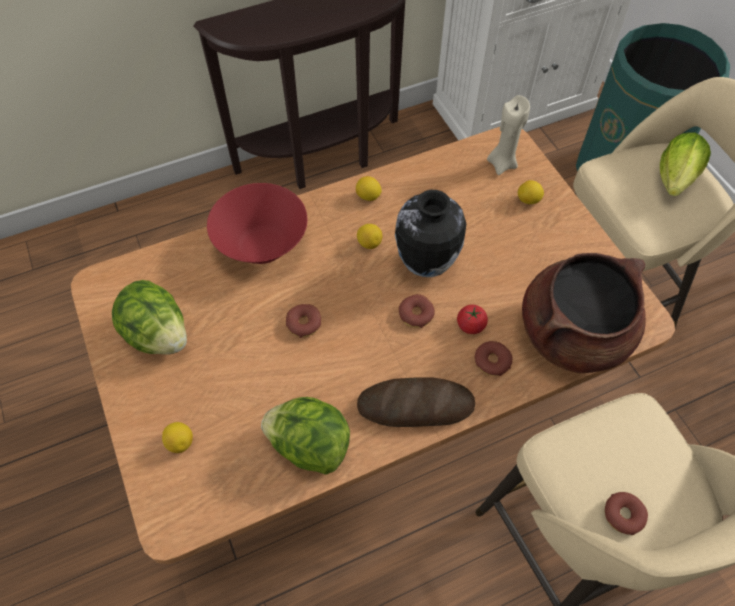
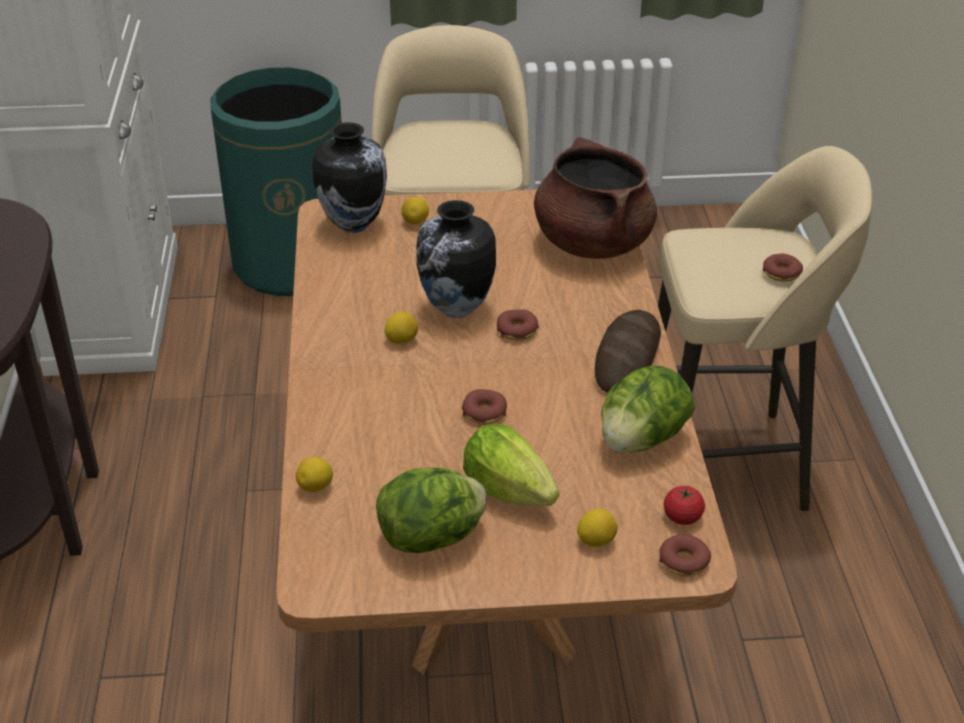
camera: 70 degrees left, 20 degrees down
(262, 245) = (349, 423): red bowl -> none
(368, 196) = (332, 325): lemon -> lemon (315, 487)
(470, 325) = (550, 299): tomato -> tomato (682, 517)
(492, 361) = (599, 297): donut -> donut (683, 561)
(502, 163) = (353, 224): beige candle -> vase
(675, 178) = (445, 136): lettuce -> lettuce (508, 490)

